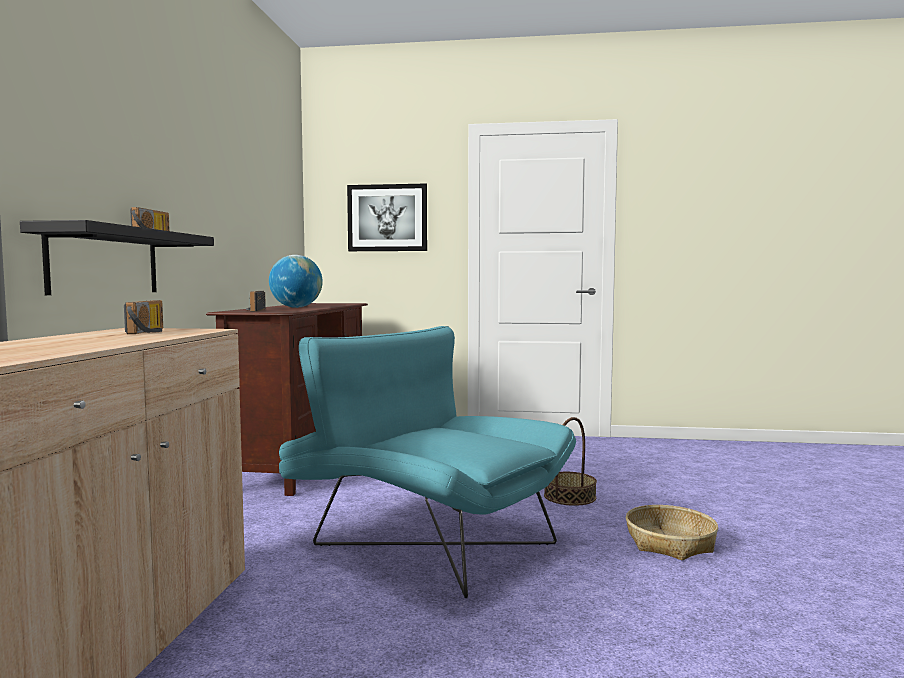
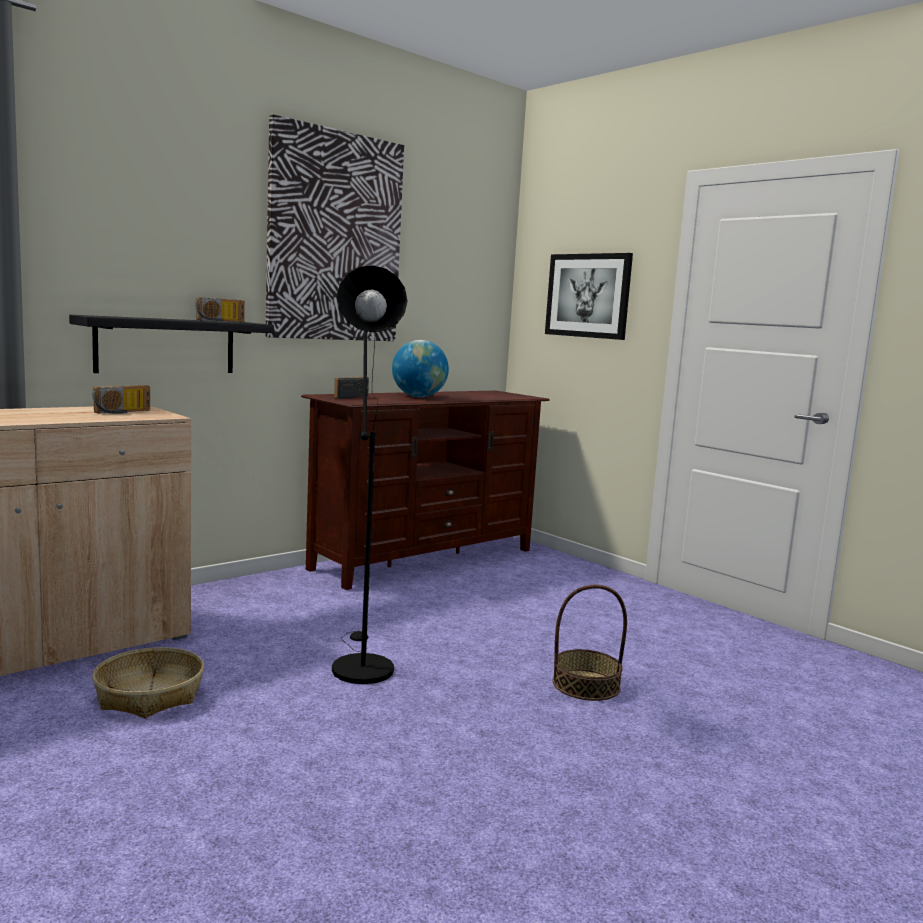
camera: 40 degrees right, 5 degrees up
(213, 155) = (335, 237): none -> picture
(423, 538) = (359, 664): turquoise armchair -> black floor lamp
(669, 543) = (572, 776): basket -> basket (149, 695)

